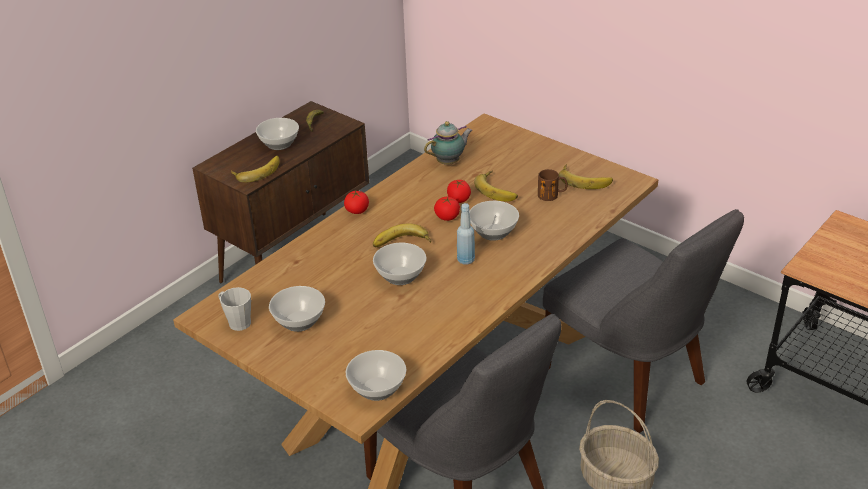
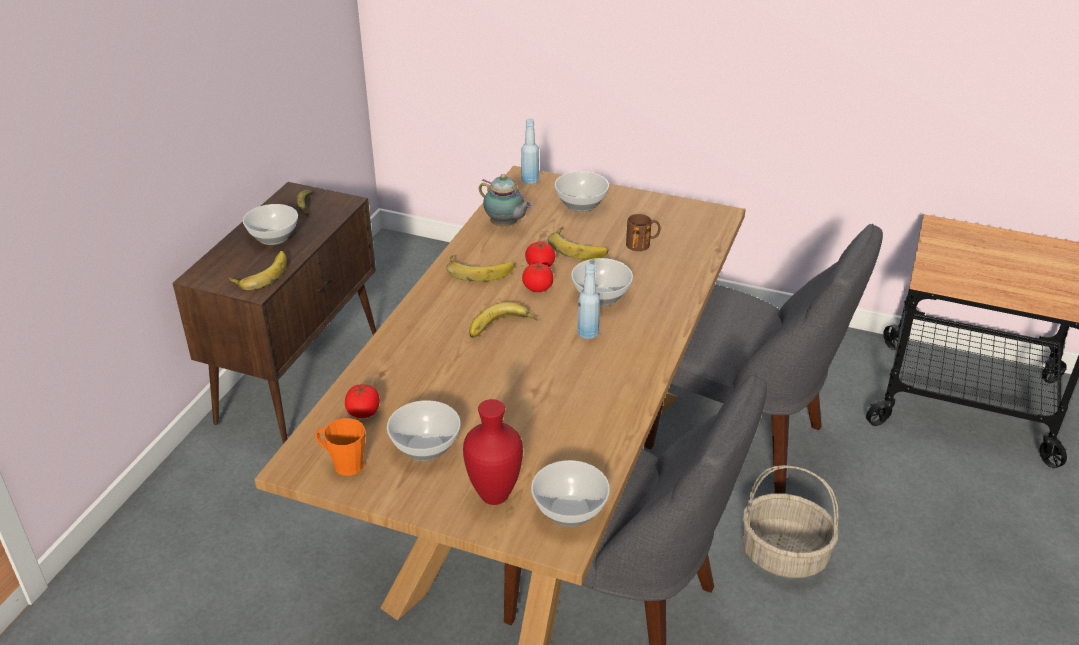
camera: 20 degrees left, 0 degrees up
(236, 321) = (343, 464): grey mug -> orange mug
(331, 366) = (496, 495): none -> red vase
(357, 211) = (425, 299): tomato -> tomato (363, 412)
(399, 276) = (520, 367): bowl -> bowl (580, 204)
(449, 162) = (505, 225): teapot -> teapot turned 90 degrees clockwise
(489, 128) = (530, 181): none -> blue bottle
(585, 179) = (668, 221): banana -> banana (480, 270)

